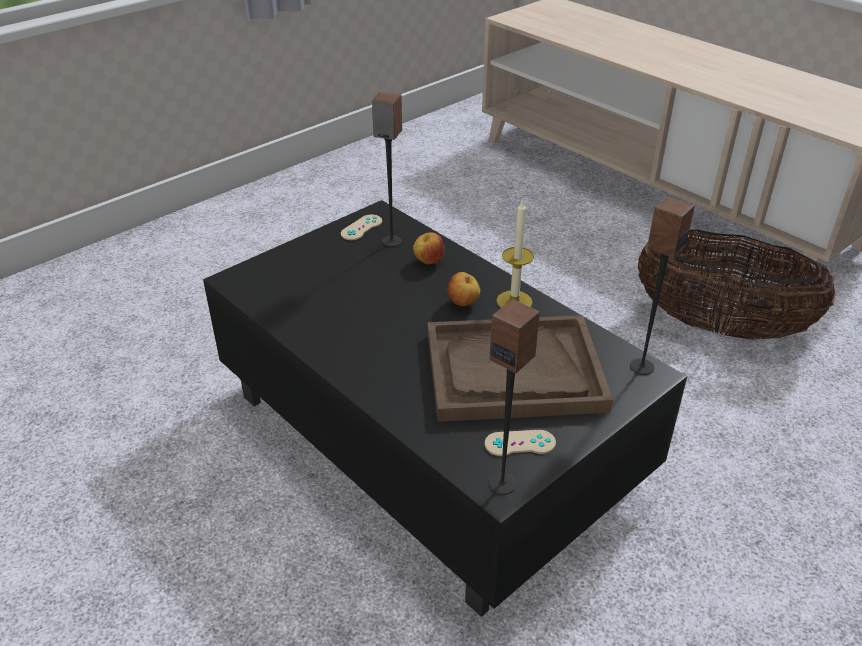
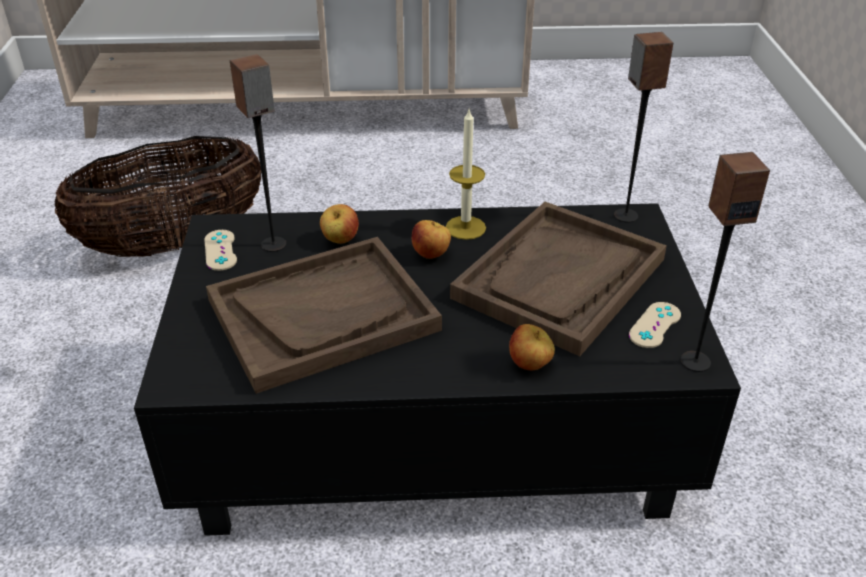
camera: 50 degrees left, 0 degrees up
(349, 295) = (323, 315): none -> brown tray
(401, 403) = (530, 365): none -> apple
(720, 326) = (501, 189): basket -> basket (174, 243)

